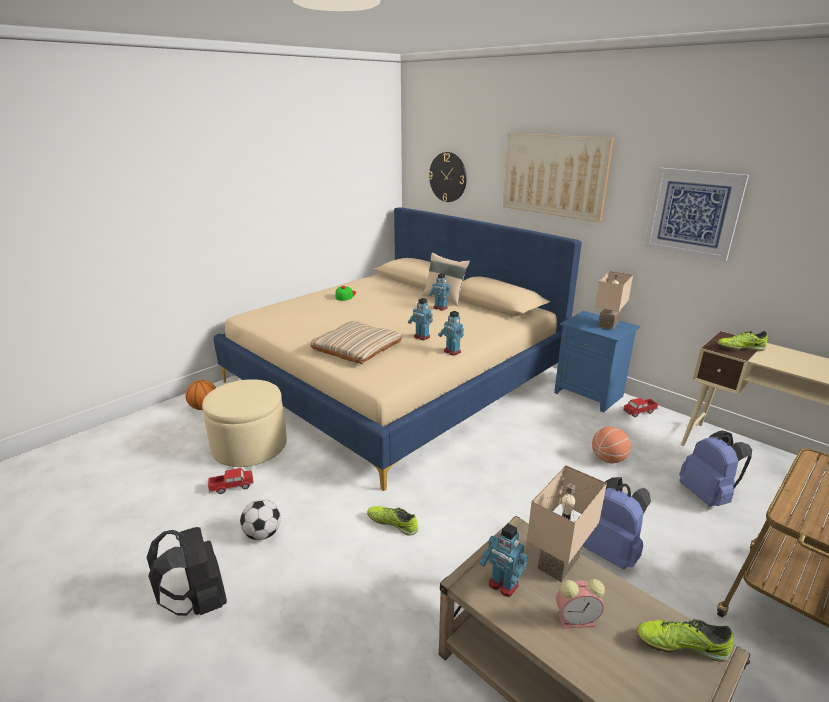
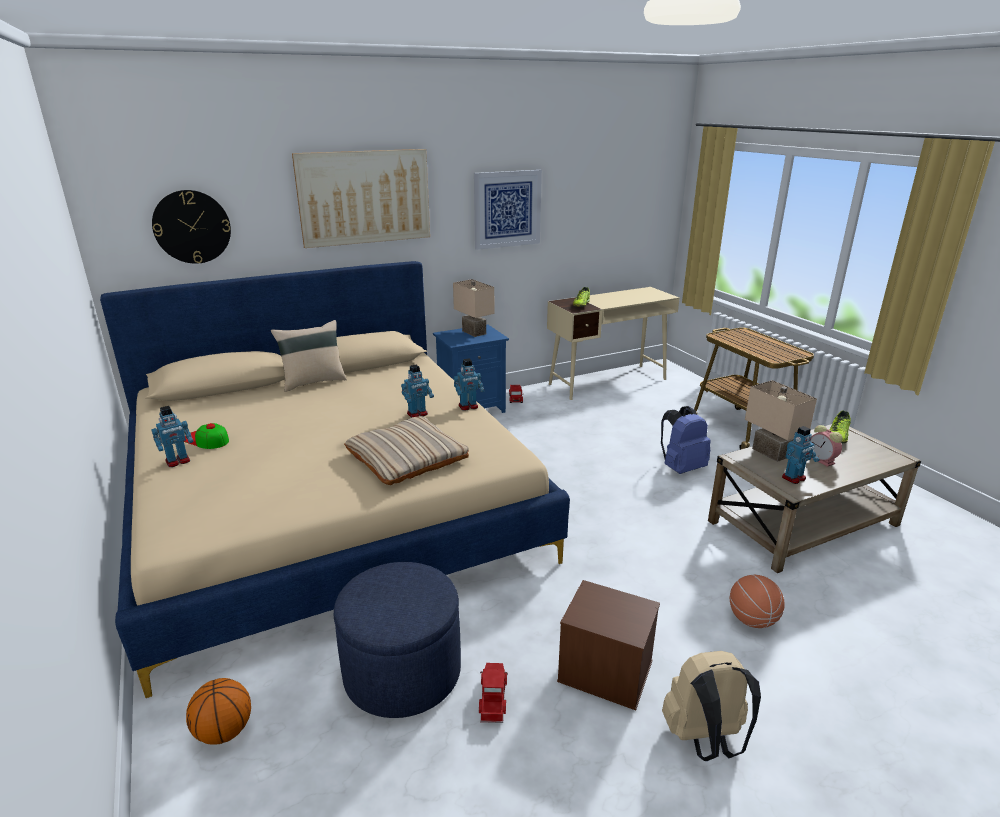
camera: 70 degrees left, 0 degrees up
(199, 601) = (705, 740): black backpack -> beige backpack
(250, 447) = (402, 672): beige ottoman -> blue ottoman
(263, 534) = (604, 671): football -> brown storage box
(392, 523) = (616, 567): shoe -> none
(440, 308) = (341, 389): toy robot -> toy robot (178, 461)
(577, 619) = (823, 460): alarm clock -> alarm clock turned 135 degrees clockwise
(608, 459) = (573, 432): basketball -> basketball (752, 619)
(707, 496) = (633, 413): blue backpack -> none

